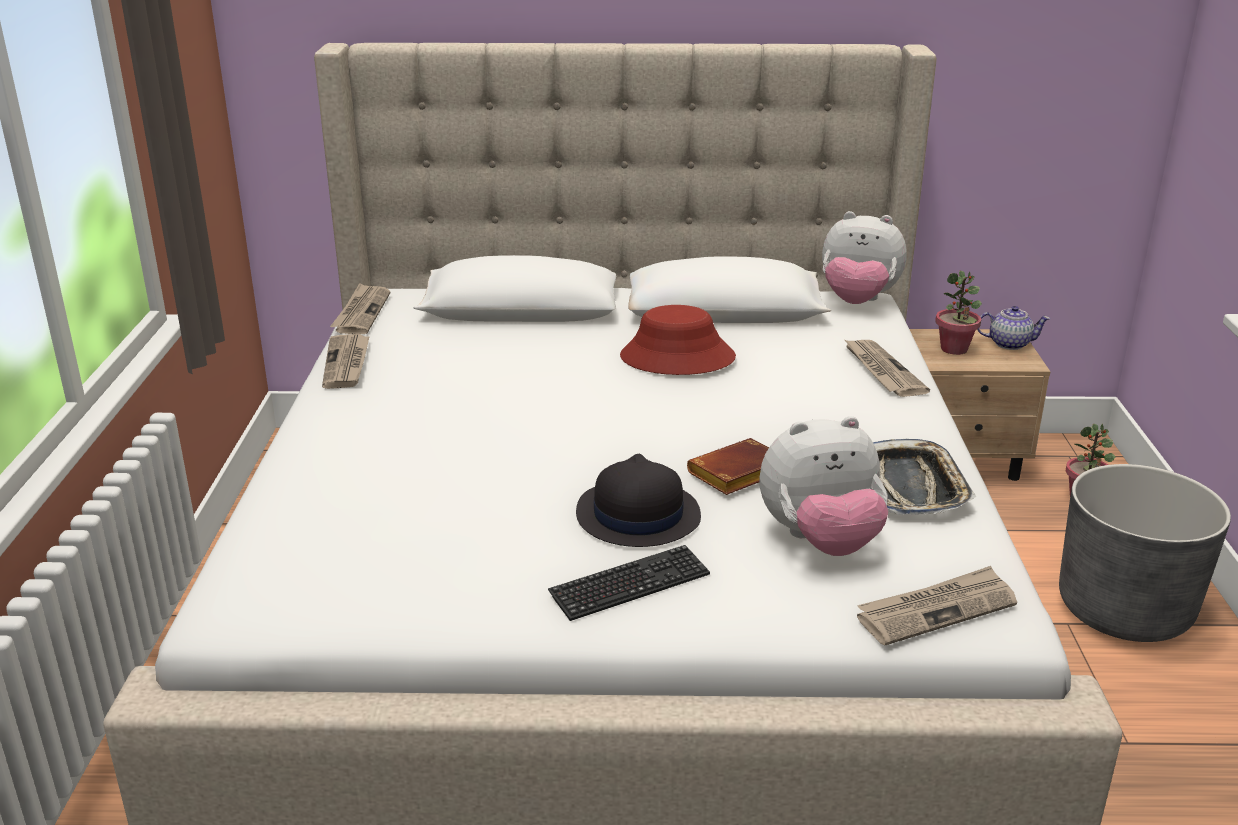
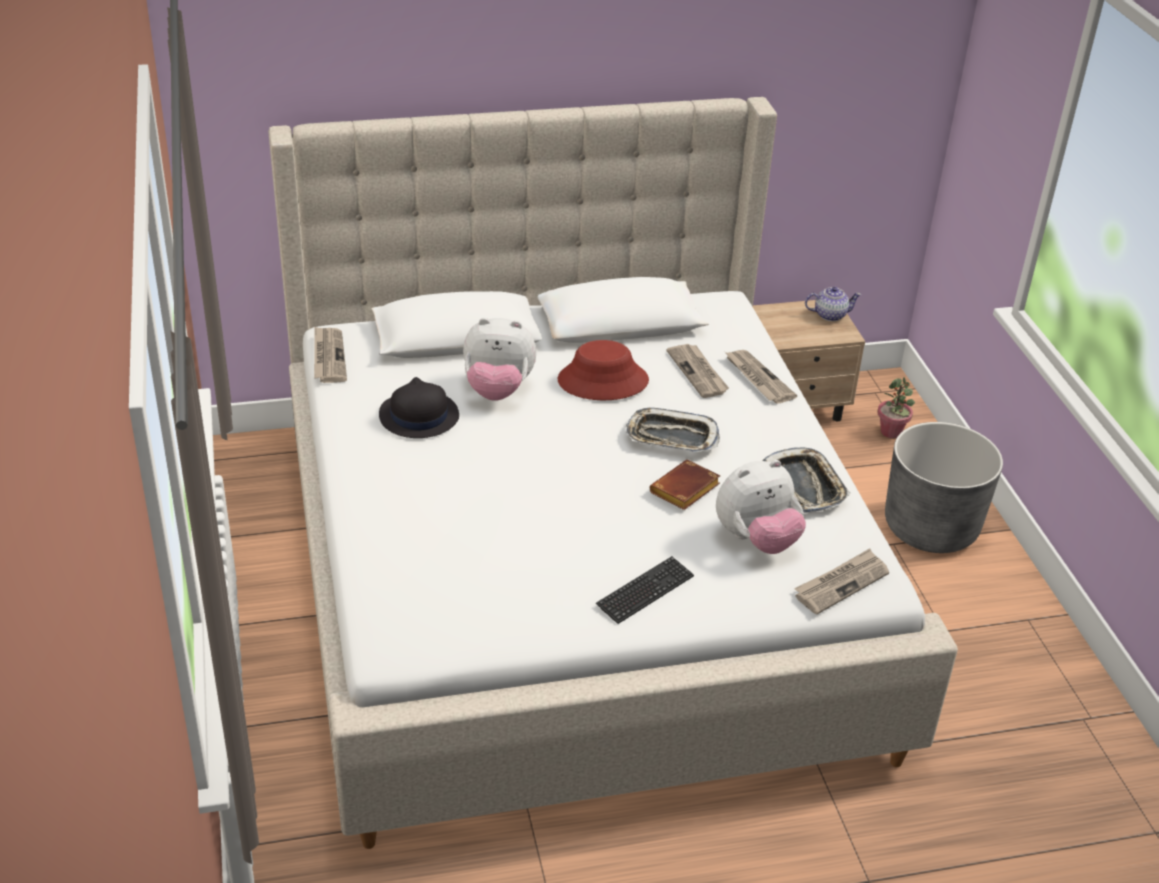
camera: 15 degrees left, 10 degrees up
(347, 364) = (347, 415): newspaper -> newspaper (698, 373)
(637, 515) = (628, 534): black hat -> black hat (418, 416)
(742, 418) = (671, 437): none -> tray
(857, 301) = (721, 305): plush toy -> plush toy (498, 390)
(954, 349) = (789, 325): potted plant -> none

